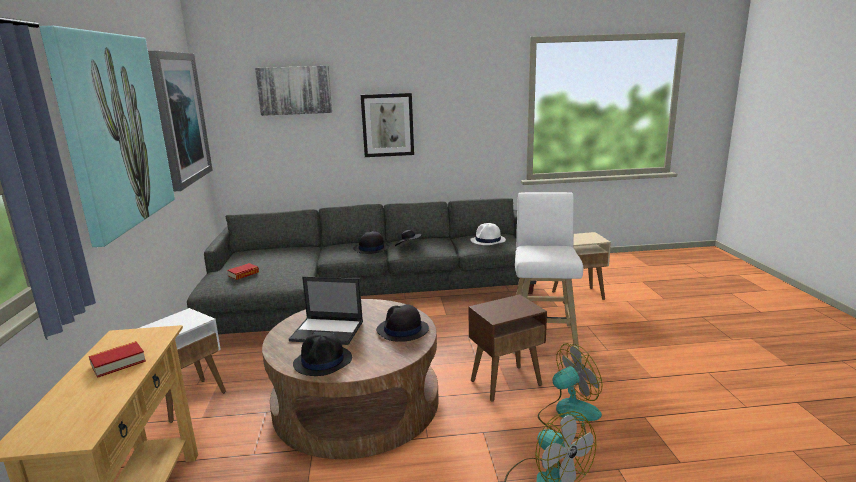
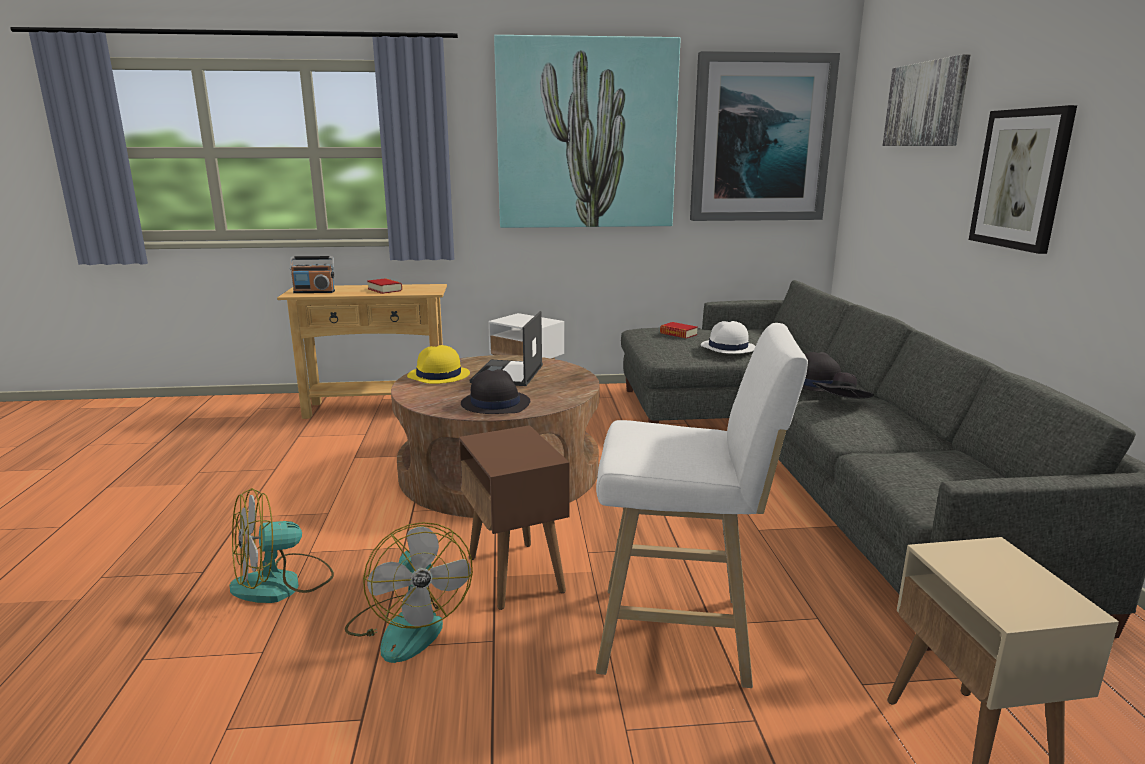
camera: 90 degrees right, 0 degrees up
(79, 419) = (314, 292): none -> radio
(323, 361) = (438, 376): black hat -> yellow hat
(488, 240) = (934, 471): white hat -> white hat (727, 348)

